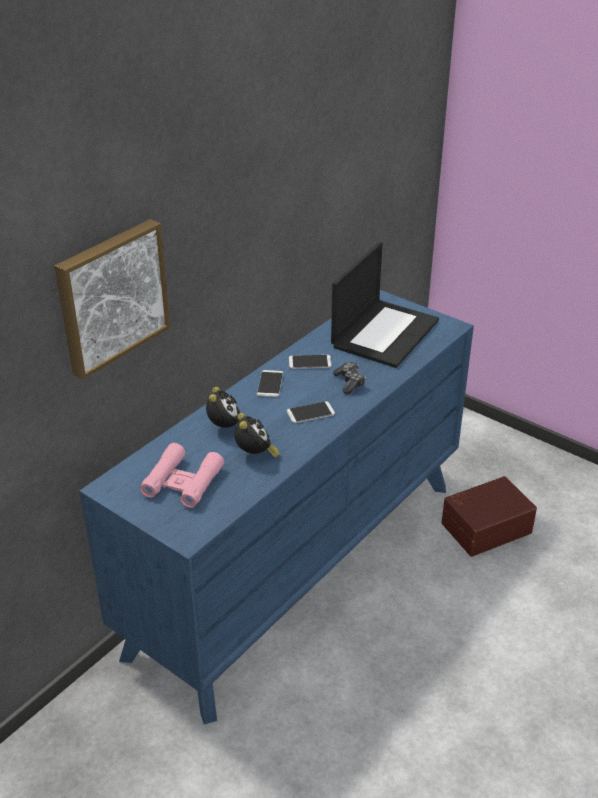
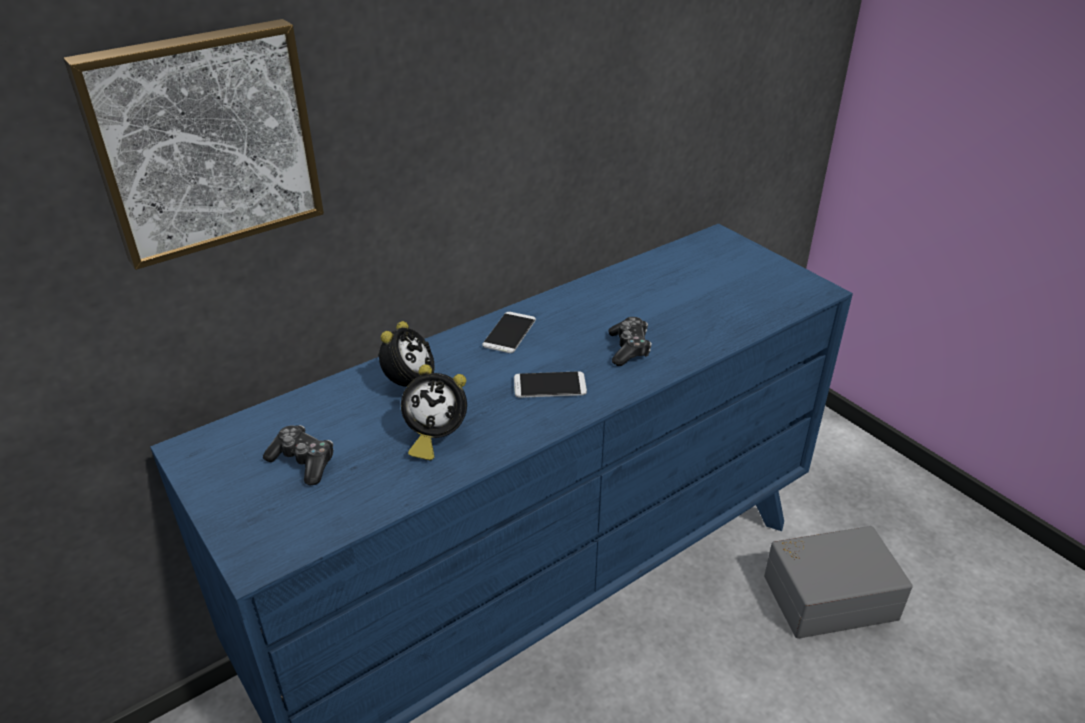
camera: 15 degrees right, 0 degrees up
(182, 482) = (303, 462): pink binoculars -> game controller
(255, 455) = (434, 438): alarm clock -> alarm clock turned 90 degrees clockwise
(310, 362) = (581, 311): phone -> none
(384, 332) = (710, 285): laptop -> none
(485, 526) = (828, 594): brown storage box -> grey storage box

